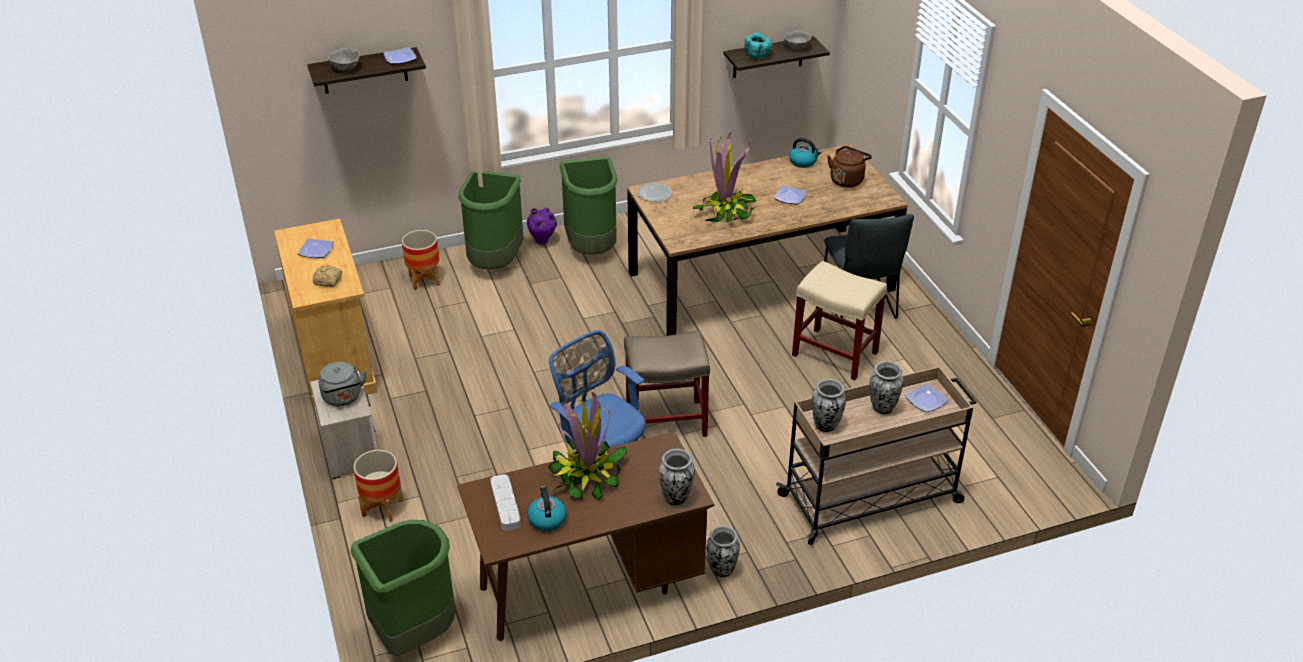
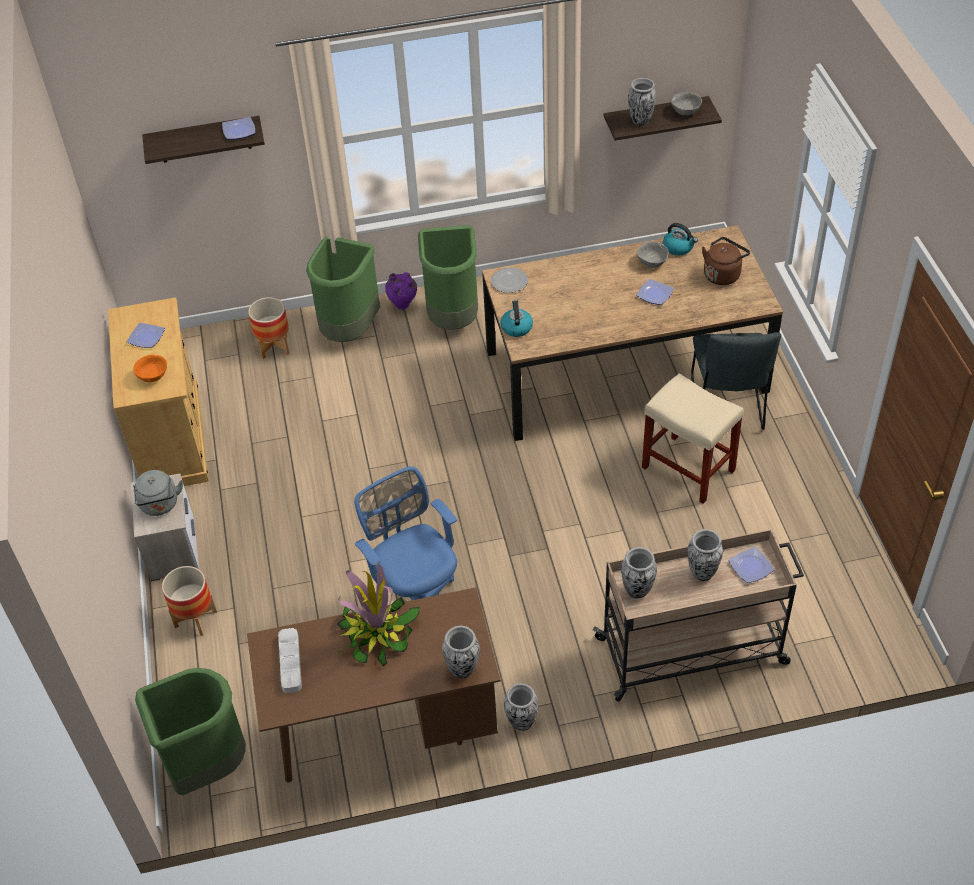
camera: 10 degrees right, 10 degrees up
(328, 281) = (153, 377): bread -> orange bowl
(346, 68) = (181, 142): grey bowl -> grey bowl (652, 262)
(546, 519) = (328, 682): kettle -> kettle (516, 327)
(665, 421) = (494, 539): beige stool -> none
(726, 211) = (582, 309): potted plant -> none
(758, 55) = (640, 121): turquoise bowl -> vase

